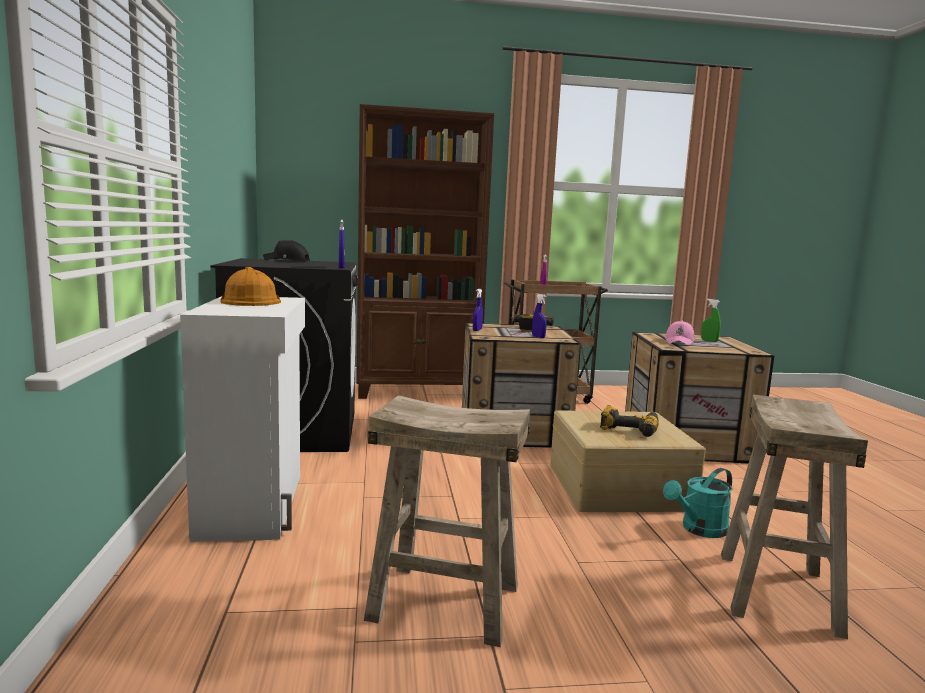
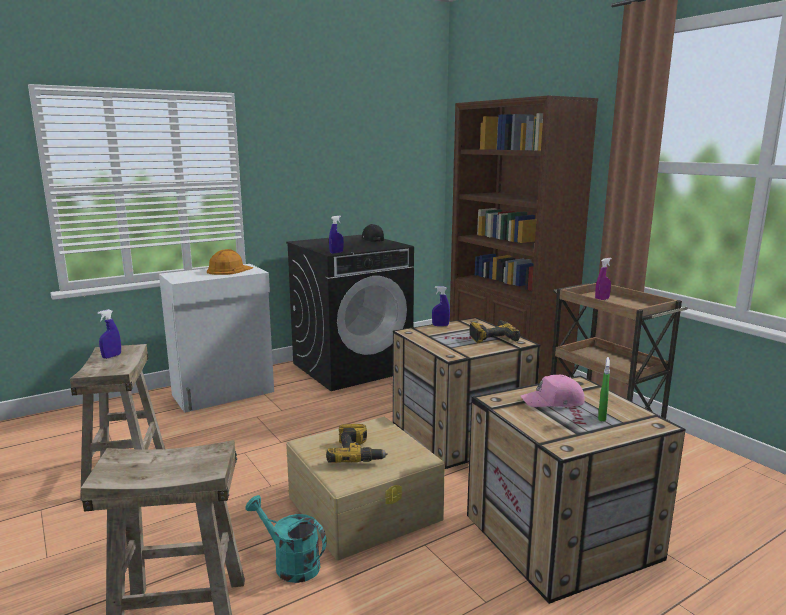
camera: 65 degrees right, 5 degrees up
(538, 337) = (446, 346): blue spray bottle -> blue spray bottle (111, 356)

